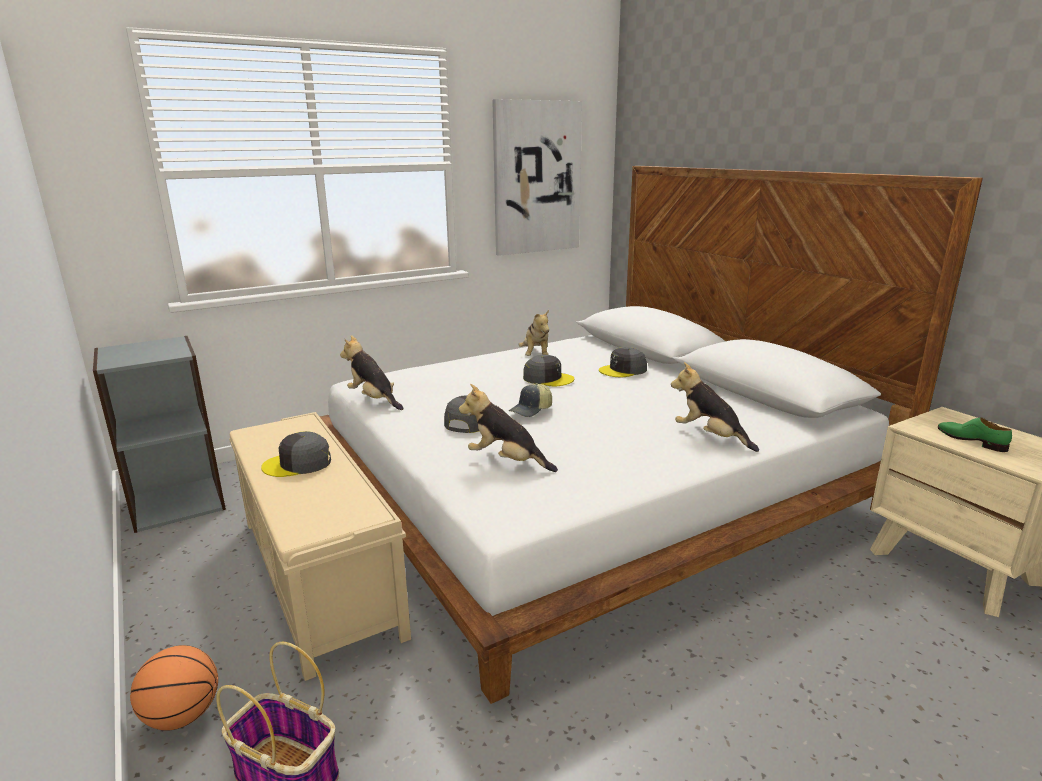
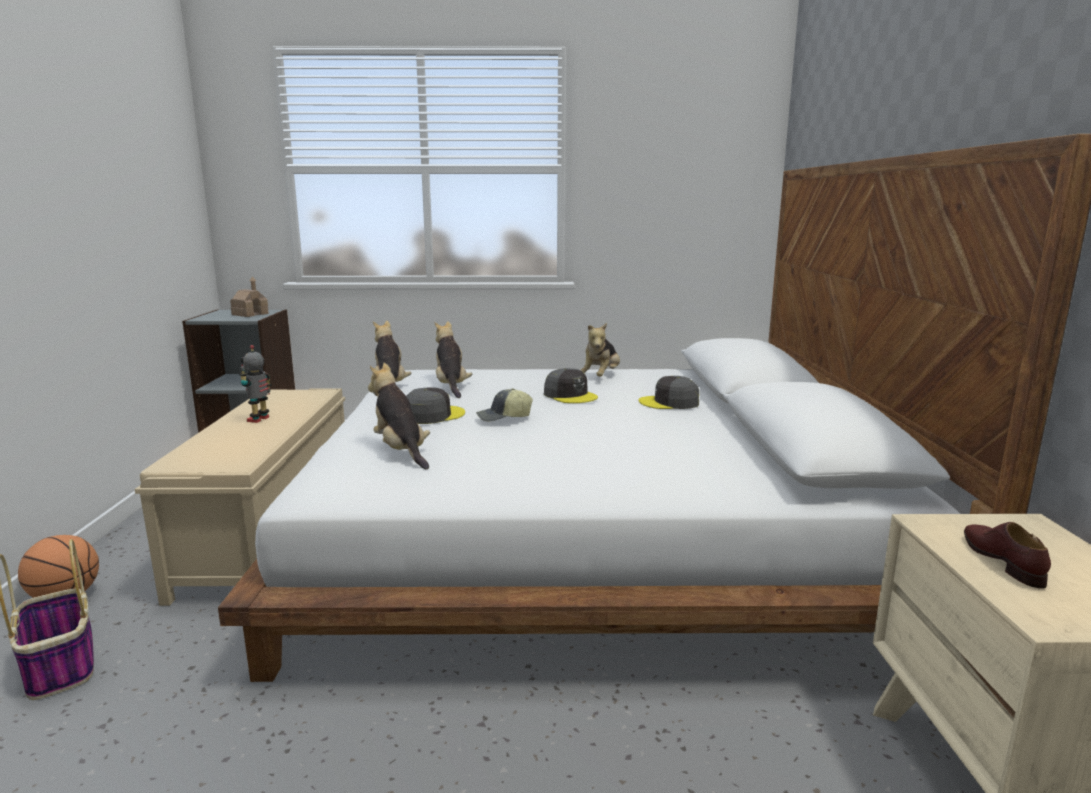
camera: 30 degrees right, 5 degrees down
(160, 348) = (250, 314): none -> toy house
(298, 464) = (259, 419): grey cap -> toy robot
(536, 178) = (670, 186): picture -> none
(710, 437) = (648, 479): plush toy -> plush toy (451, 386)
(971, 440) = (1002, 561): green shoe -> brown shoe

